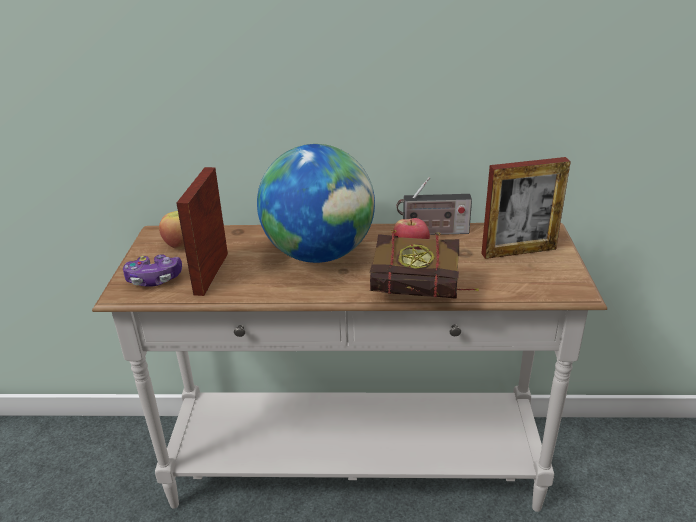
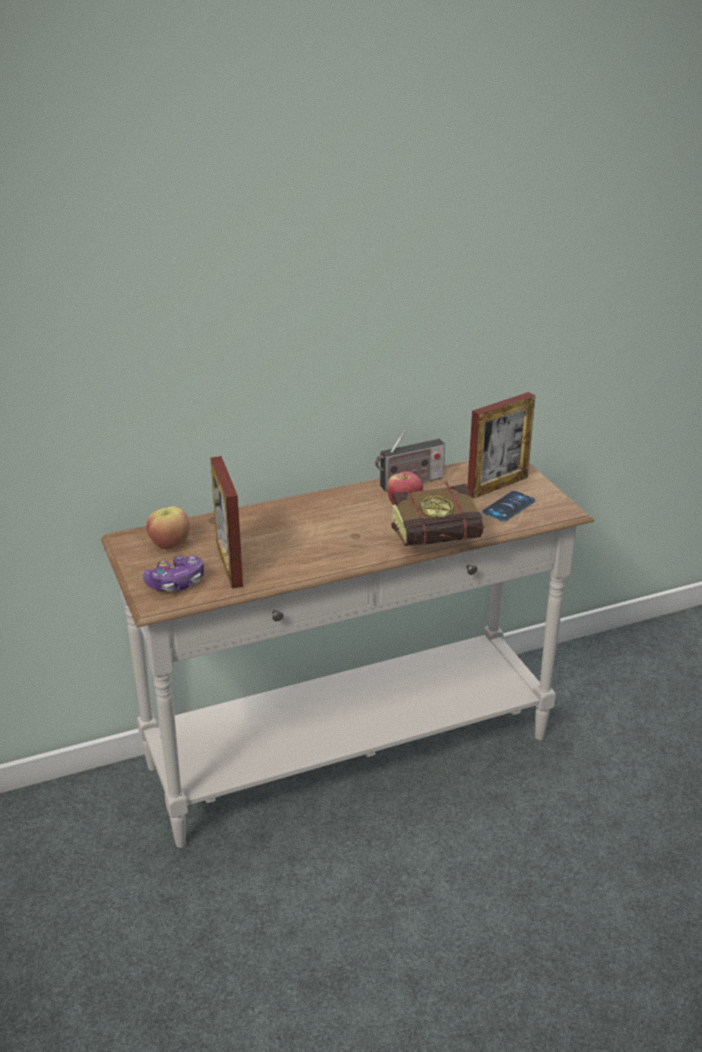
camera: 25 degrees left, 0 degrees up
(319, 254) = (319, 525): globe -> none
(516, 274) = (508, 506): none -> phone

